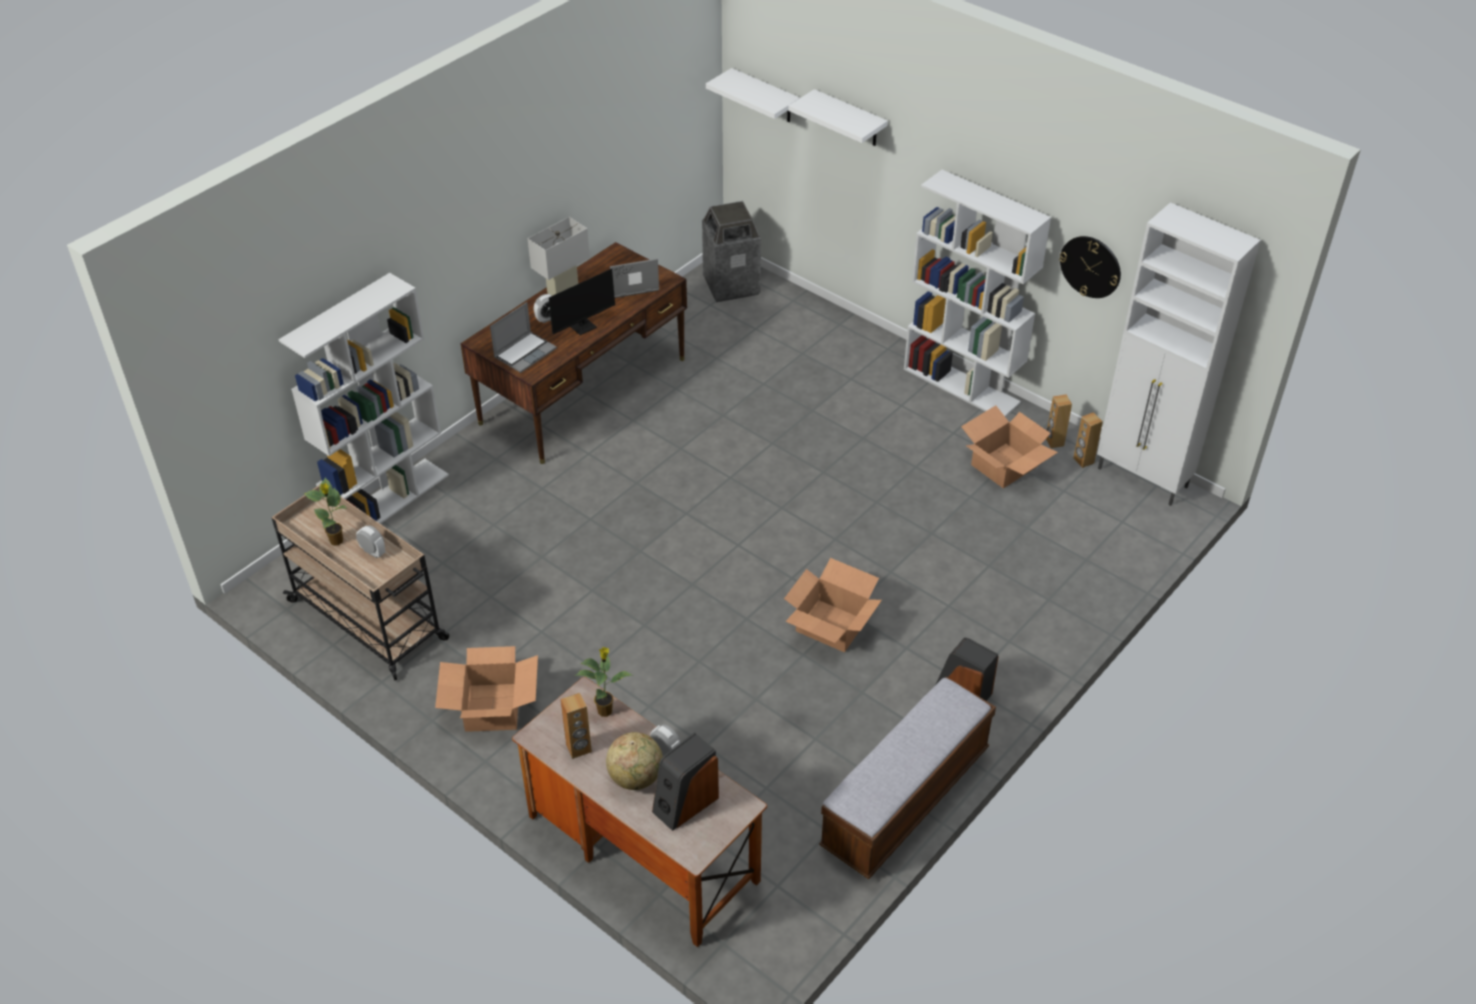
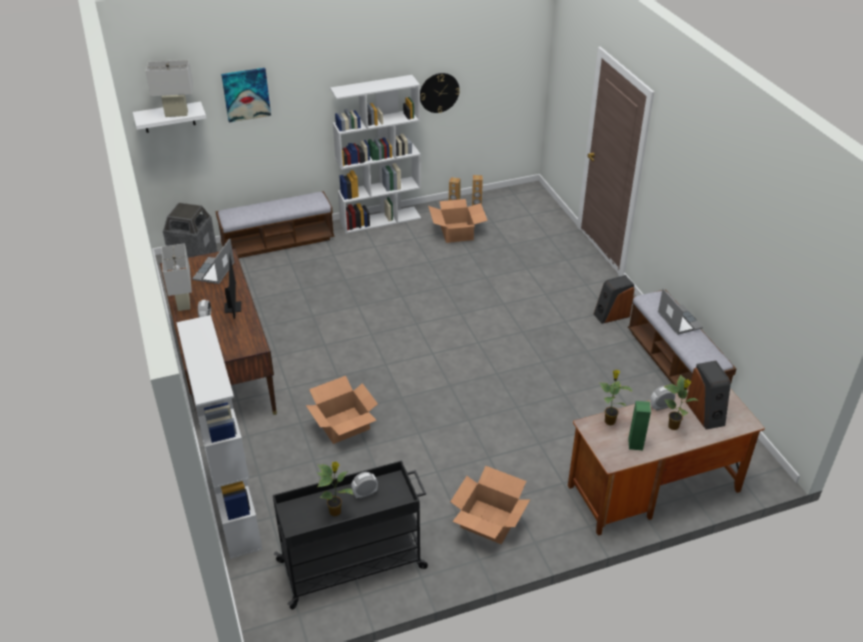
camera: 60 degrees left, 5 degrees down
(369, 621) = (353, 564): beige cart -> black cart
(525, 352) = (231, 342): laptop -> laptop (678, 320)
(579, 748) = (635, 444): brown speaker -> green speaker
(636, 777) = (674, 426): globe -> potted plant
(755, 95) = (176, 114): none -> white table lamp
(831, 626) = (528, 342): cardboard box -> cardboard box (344, 425)
(832, 324) = (278, 242): none -> bench
(849, 119) = (246, 94): white shelf -> picture
(1143, 478) = (506, 195): white cabinet -> none

